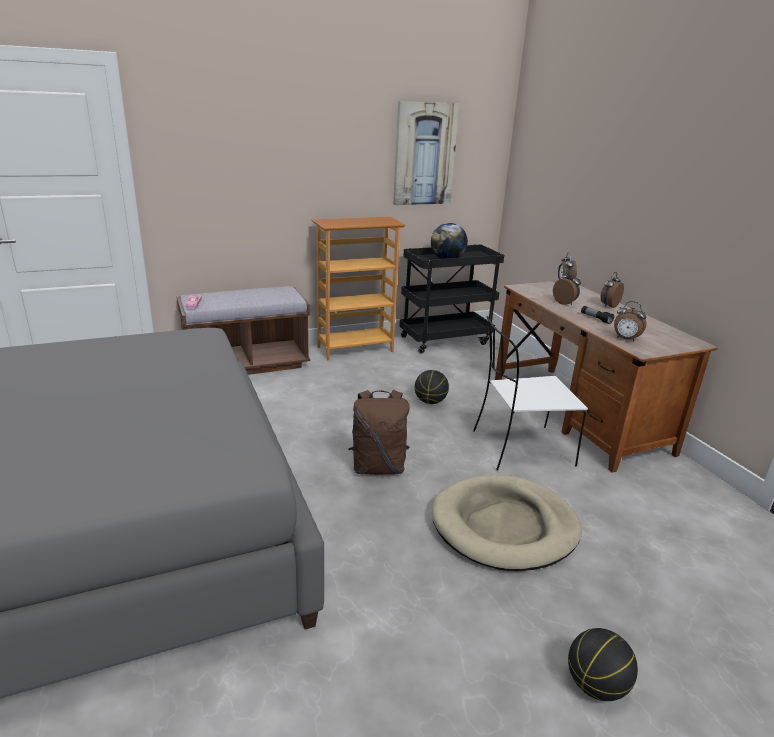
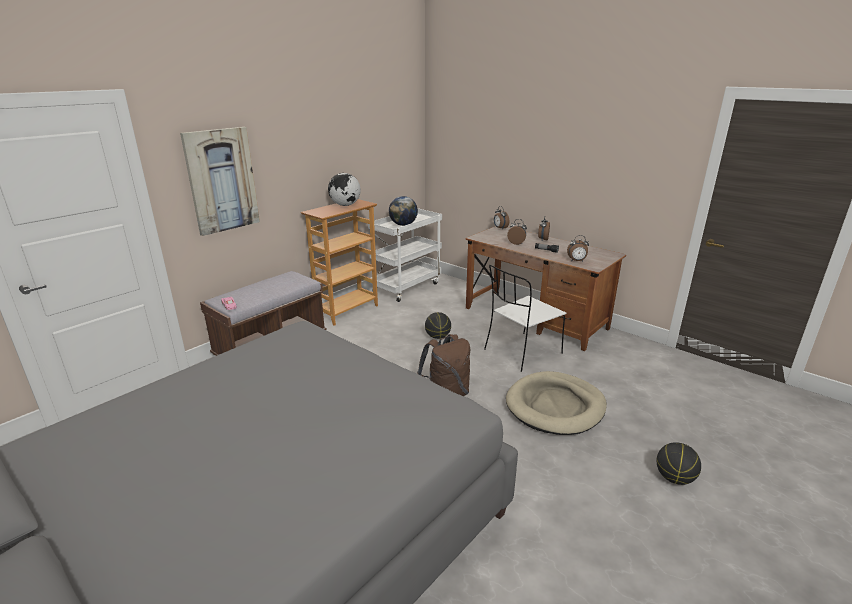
camera: 25 degrees left, 0 degrees up
(367, 220) = (345, 205): none -> globe
(424, 154) = (372, 145): picture -> picture (222, 180)
(445, 340) = (406, 287): black cart -> white cart

